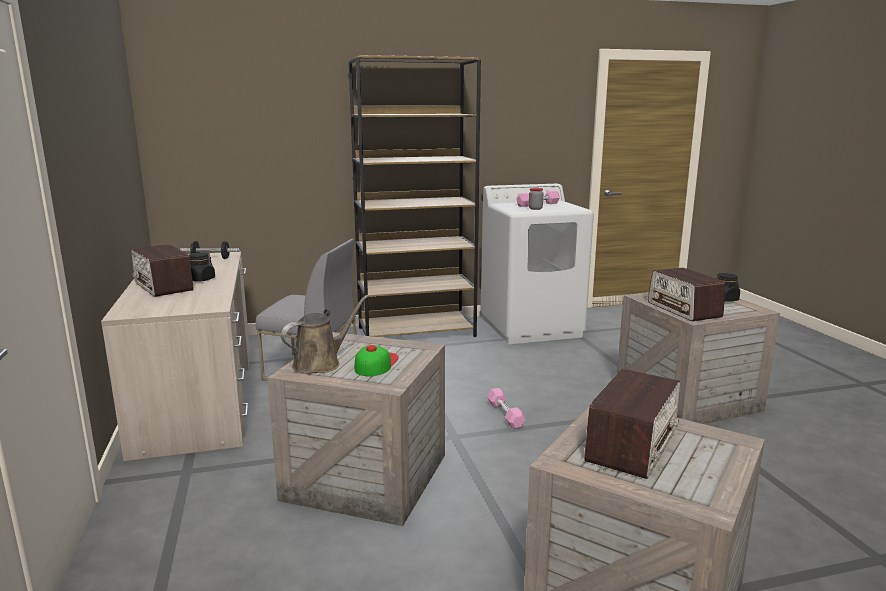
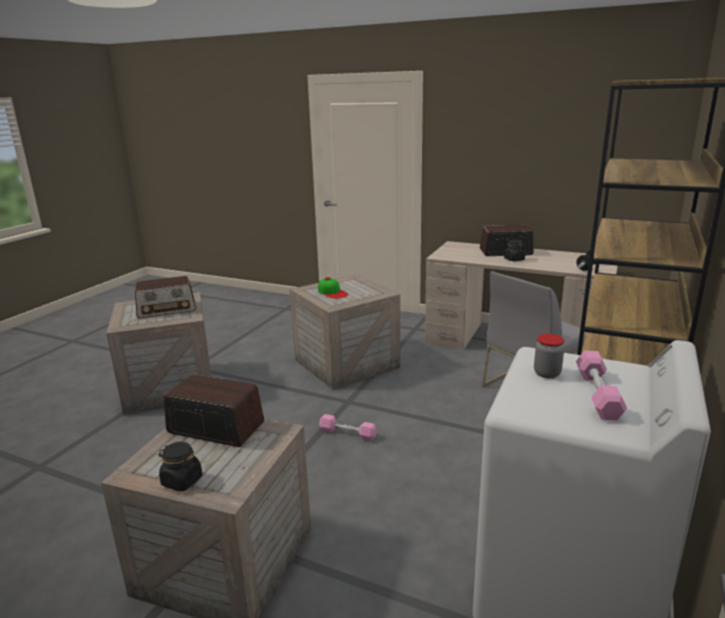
camera: 130 degrees right, 5 degrees up
(320, 363) = (354, 283): brown watering can -> none
(632, 445) = (167, 309): radio -> radio turned 90 degrees counterclockwise

